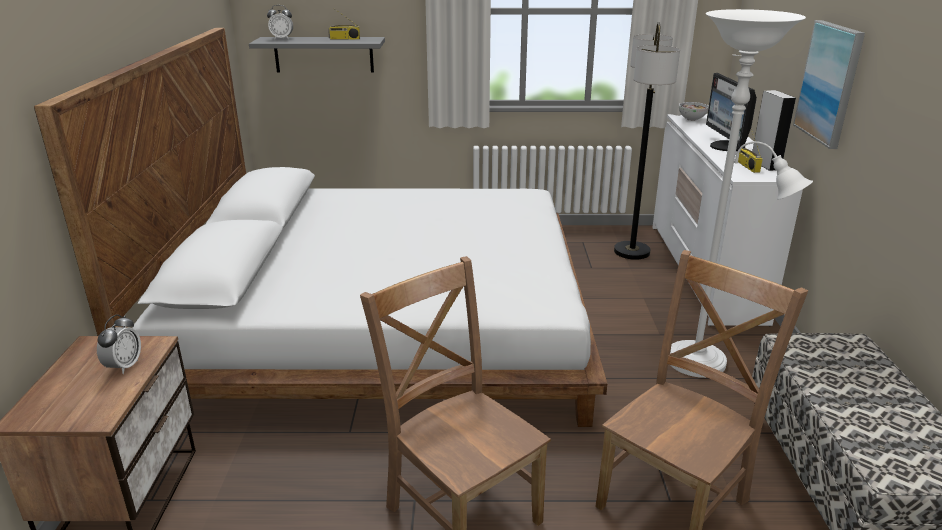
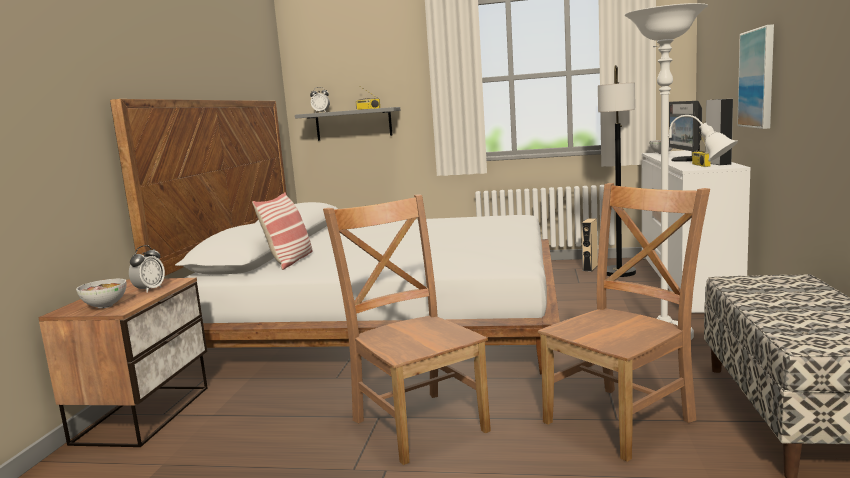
camera: 10 degrees right, 15 degrees down
(76, 406) = (105, 306): none -> bowl
(278, 281) = (290, 261): none -> pillow
(599, 242) = (590, 268): none -> beige speaker

